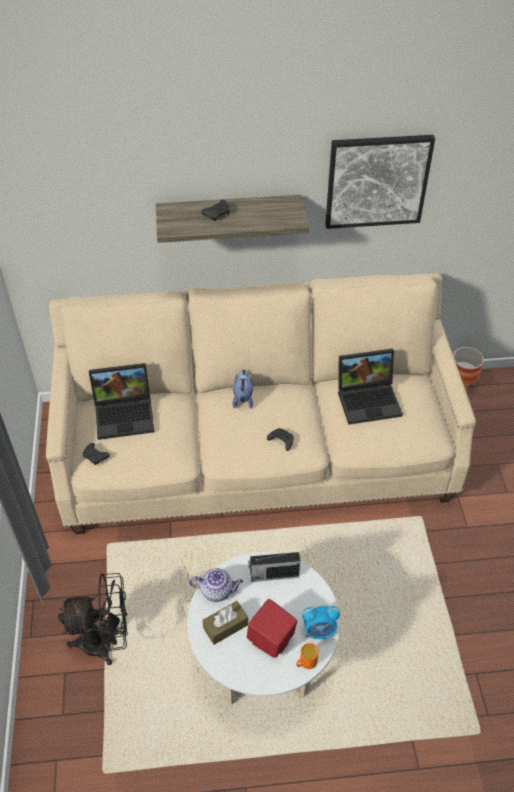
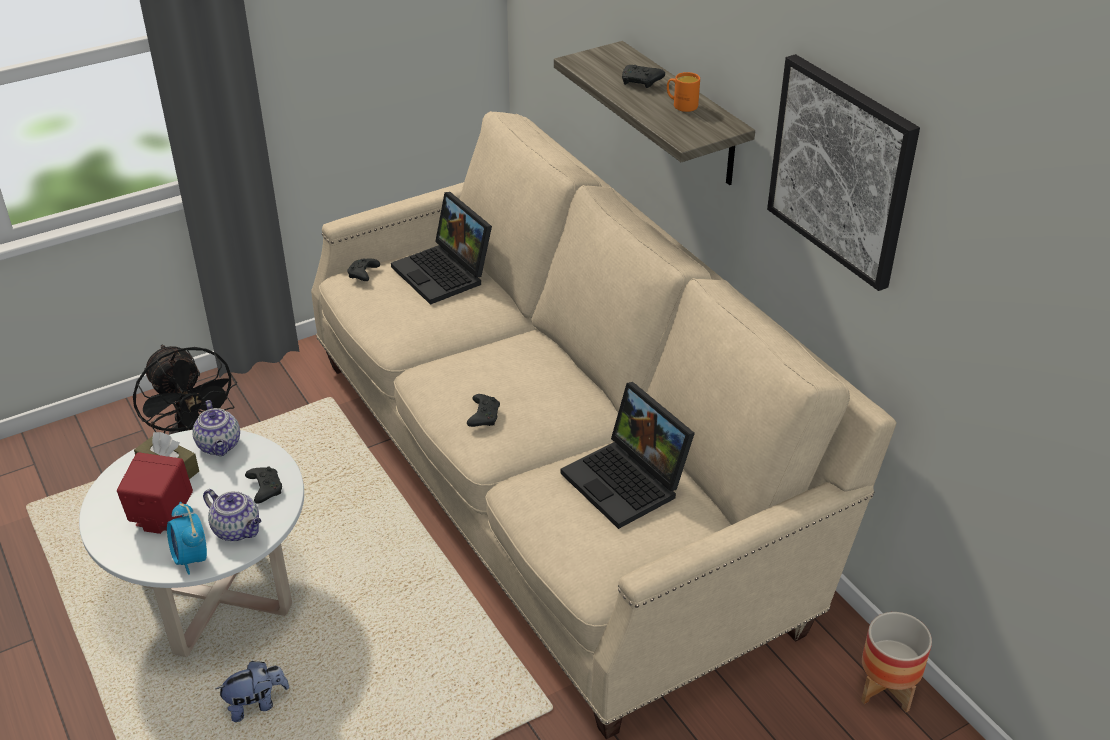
camera: 65 degrees right, 10 degrees down
(243, 398) = (543, 360): plush toy -> plush toy (256, 704)
(273, 575) = (264, 488): radio -> black game controller
(305, 598) = (238, 530): none -> teapot
(305, 663) = (137, 559): orange mug -> orange mug (681, 105)

